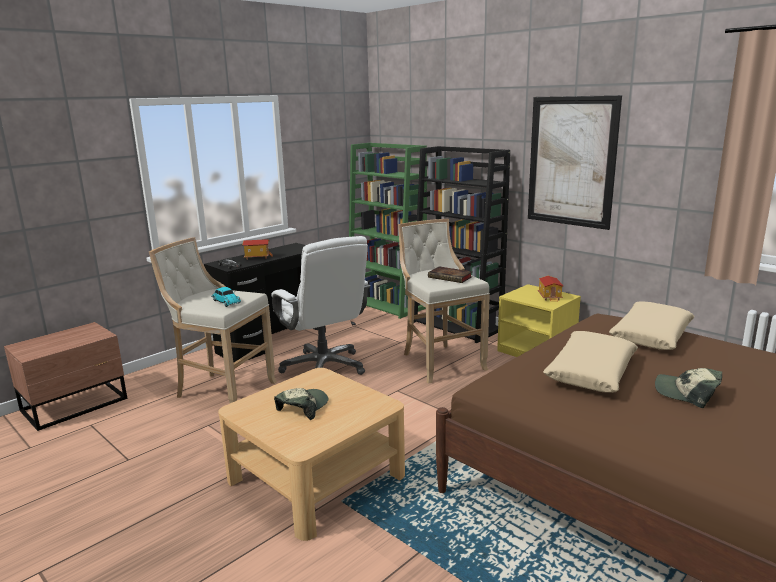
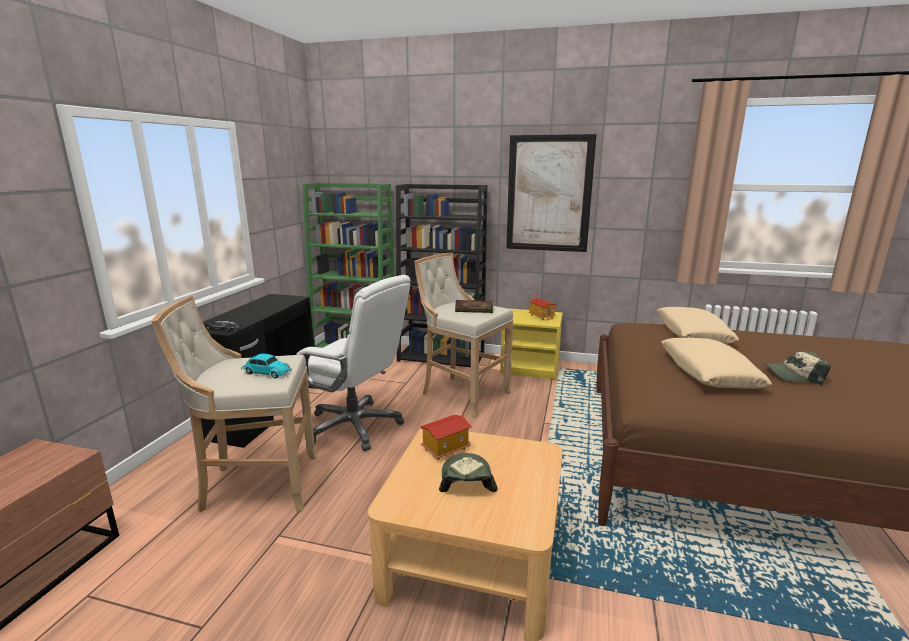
camera: 30 degrees left, 0 degrees up
(257, 257) = (246, 314): toy house -> toy house (445, 448)

